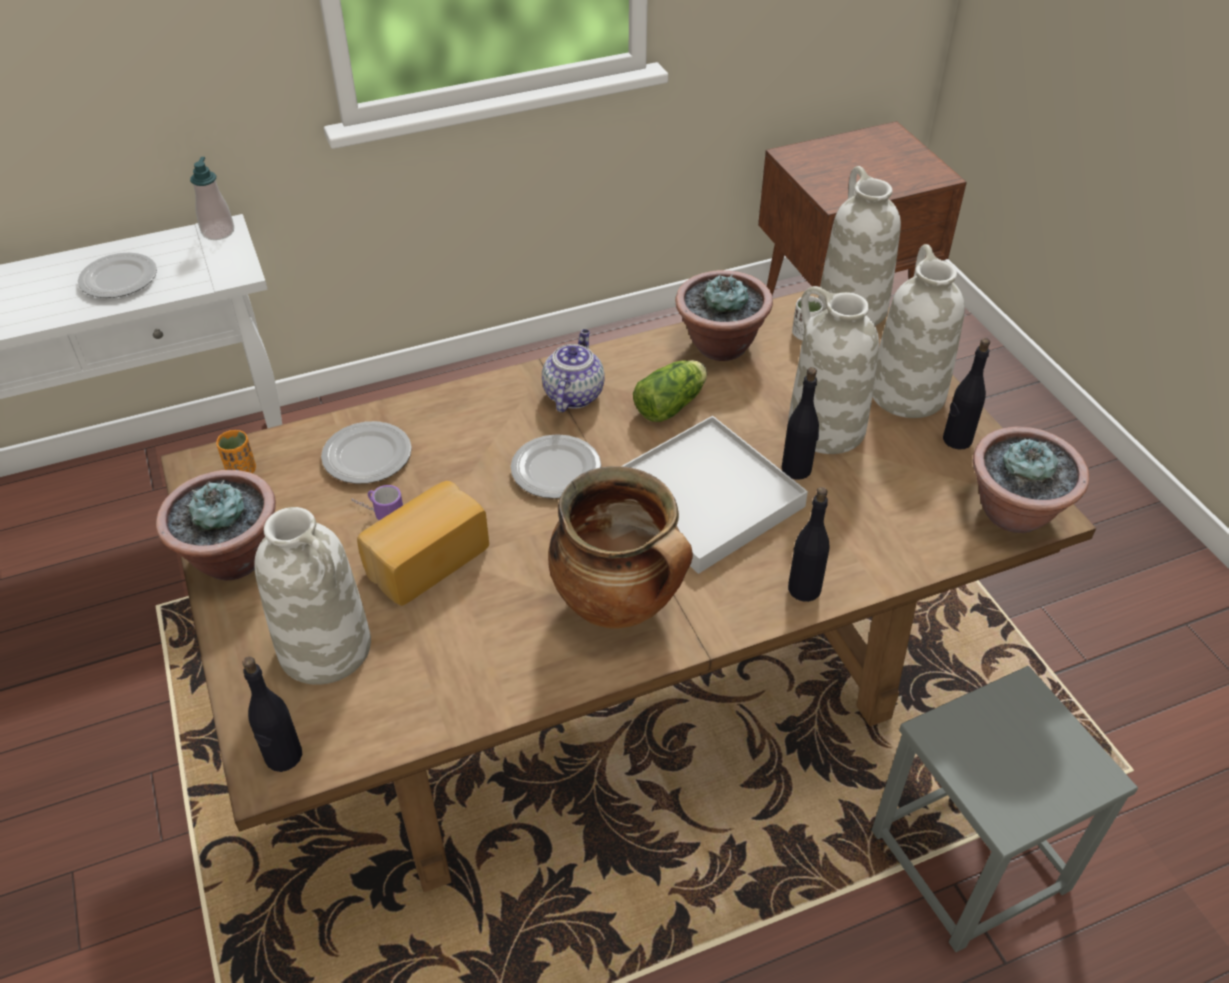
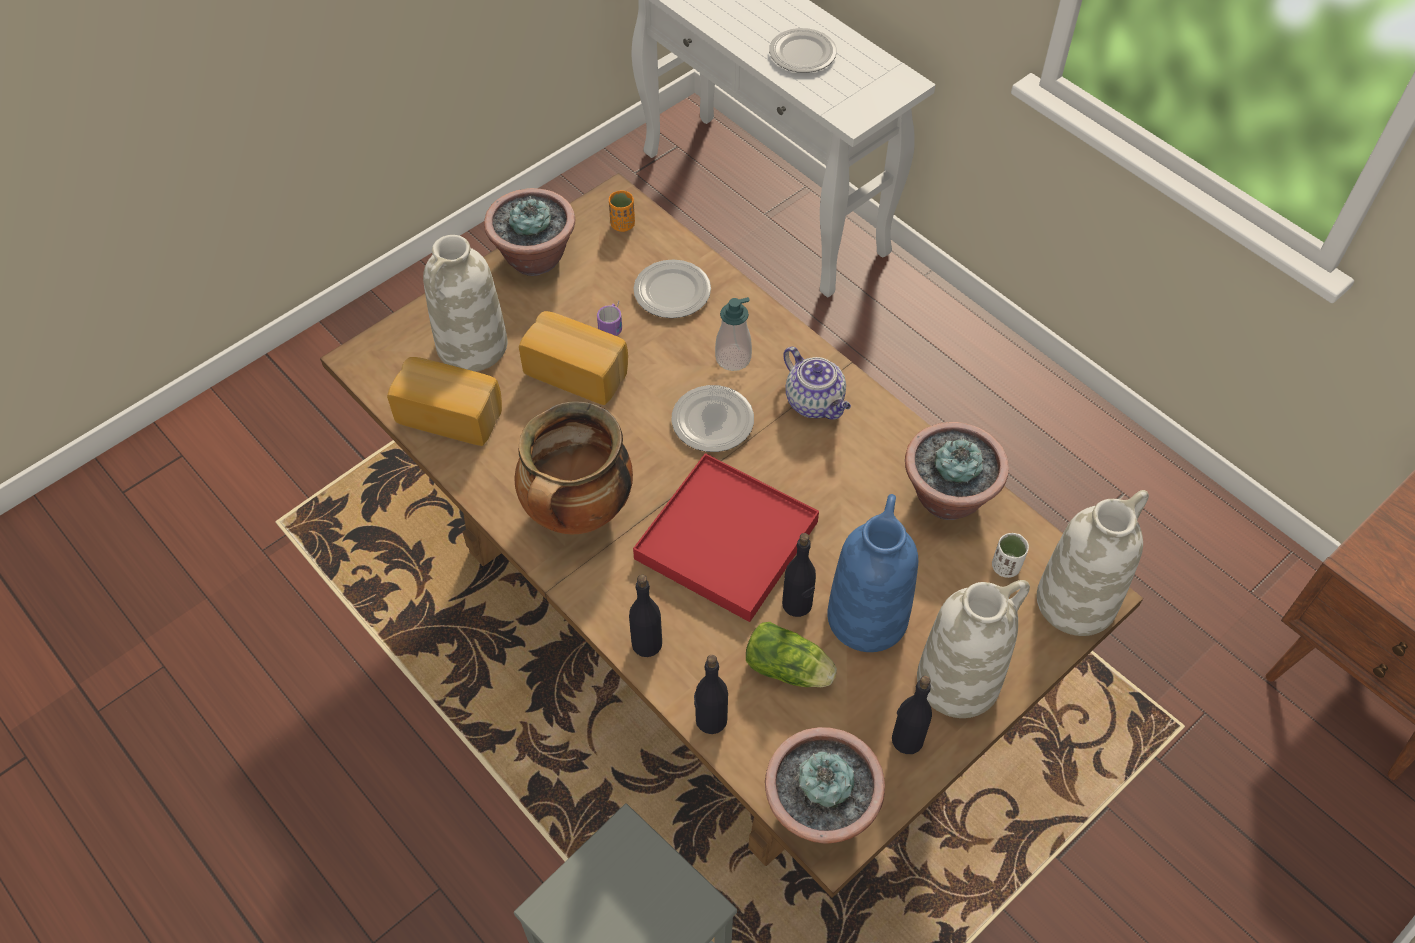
camera: 70 degrees right, 10 degrees up
(218, 232) = (899, 81): soap dispenser -> soap dispenser (733, 358)
(283, 756) = (375, 361): black bottle -> black bottle (710, 720)
(416, 691) = (451, 413): none -> bread
(573, 394) = (815, 402): teapot -> teapot turned 60 degrees clockwise
(672, 404) = (840, 482): lettuce -> lettuce (790, 670)
(705, 499) = (726, 540): white tray -> red tray
(824, 428) = (866, 615): white vase -> blue vase

